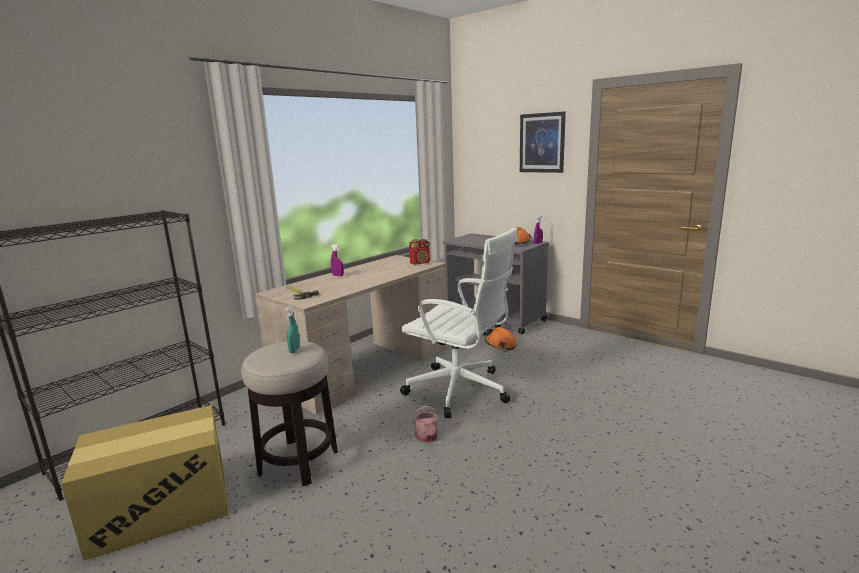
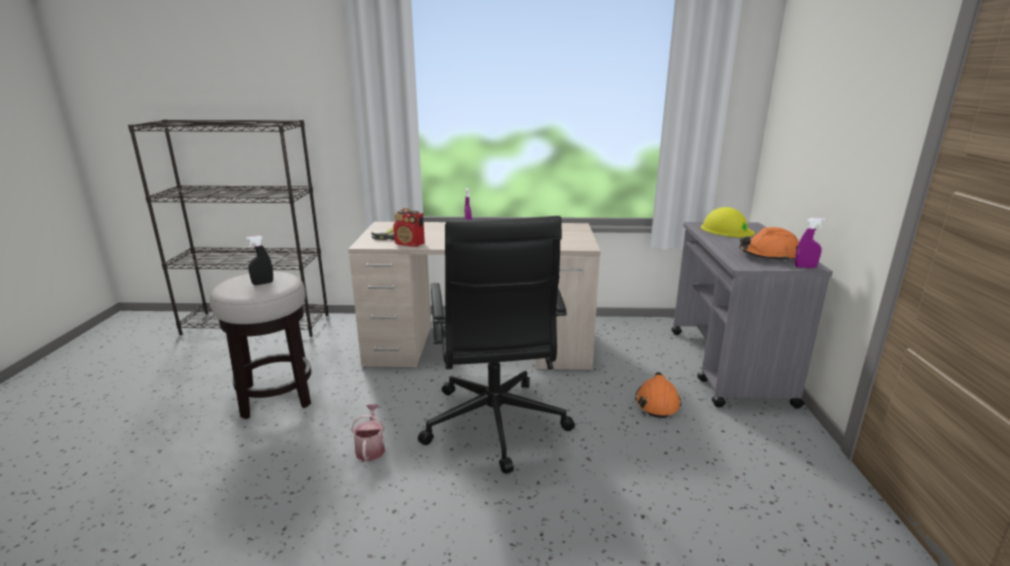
camera: 50 degrees right, 5 degrees up
(161, 509) = (182, 373): cardboard box -> none
(294, 350) = (263, 283): turquoise spray bottle -> black spray bottle
(420, 263) = (576, 241): radio -> radio (410, 244)
(427, 438) = (371, 448): watering can -> watering can turned 135 degrees clockwise
(460, 391) = (494, 426): white office chair -> black office chair
(470, 239) = (726, 230): none -> yellow hard hat
(542, 143) = (871, 73): picture -> none

